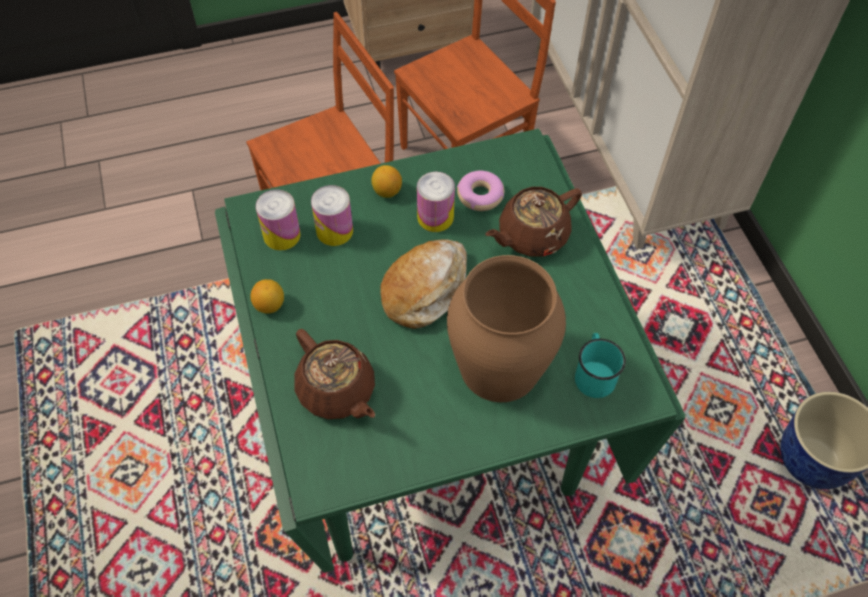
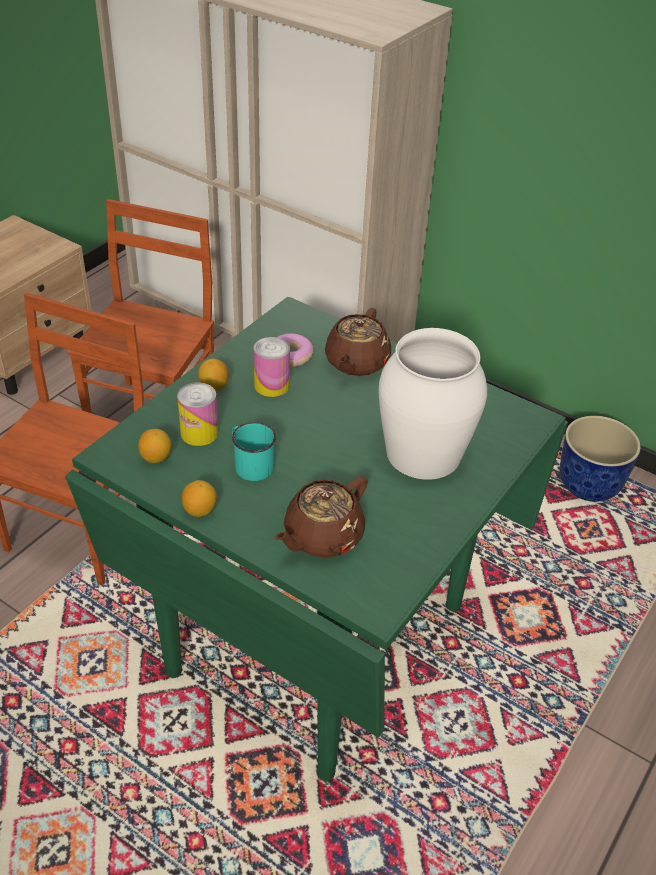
camera: 40 degrees left, 15 degrees down
(282, 235) = (156, 458): can -> lemon
(337, 391) = (322, 536): brown teapot -> brown teapot turned 120 degrees clockwise
(425, 289) = (315, 434): bread -> none
(500, 367) = (424, 453): brown vase -> white vase
(594, 373) = (490, 422): turquoise mug -> turquoise mug (250, 464)

